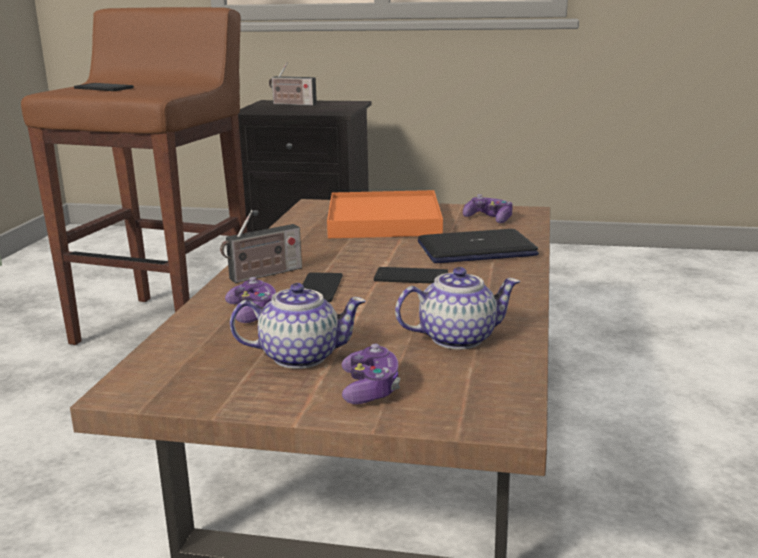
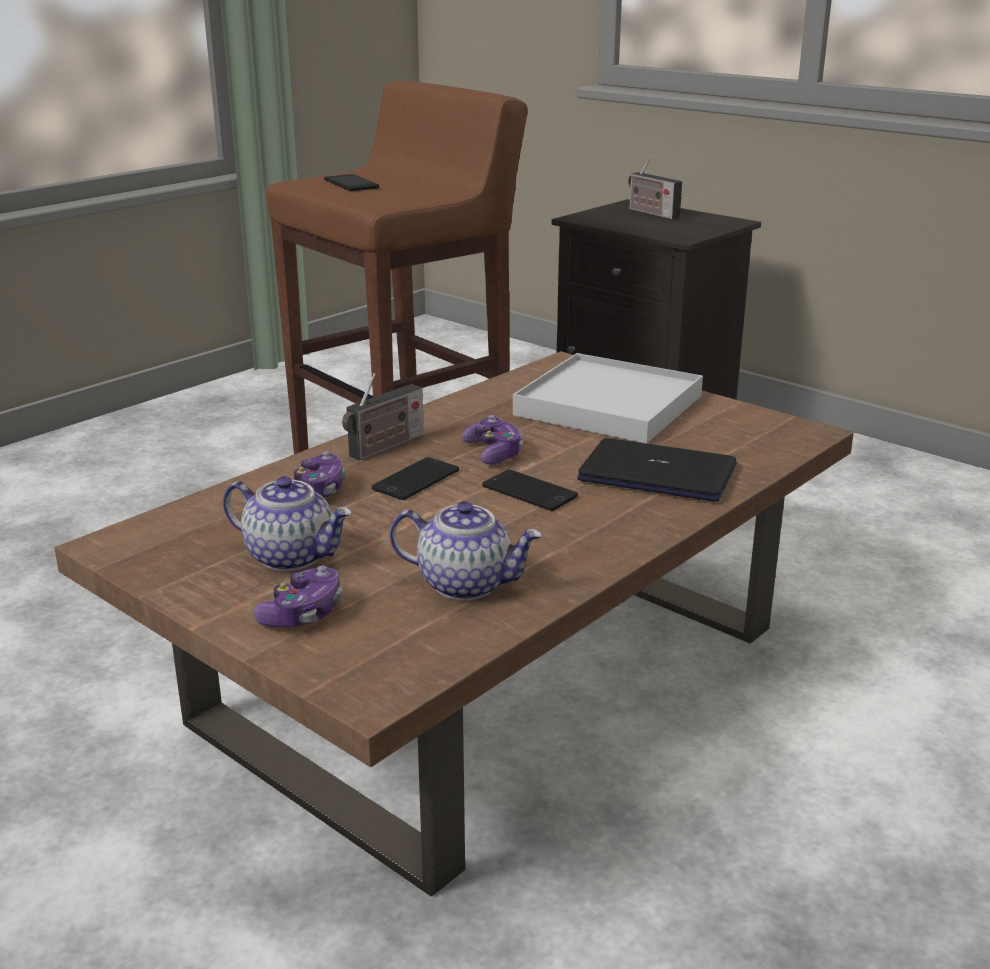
camera: 30 degrees right, 5 degrees up
(263, 275) = (384, 447): radio -> radio turned 45 degrees counterclockwise
(384, 221) = (609, 406): orange tray -> white tray
(489, 219) = (741, 432): game controller -> game controller (493, 453)

